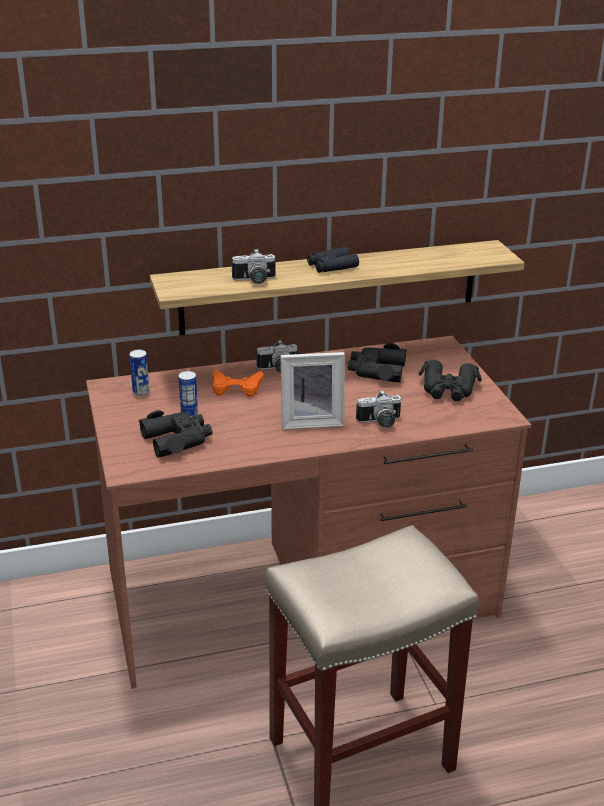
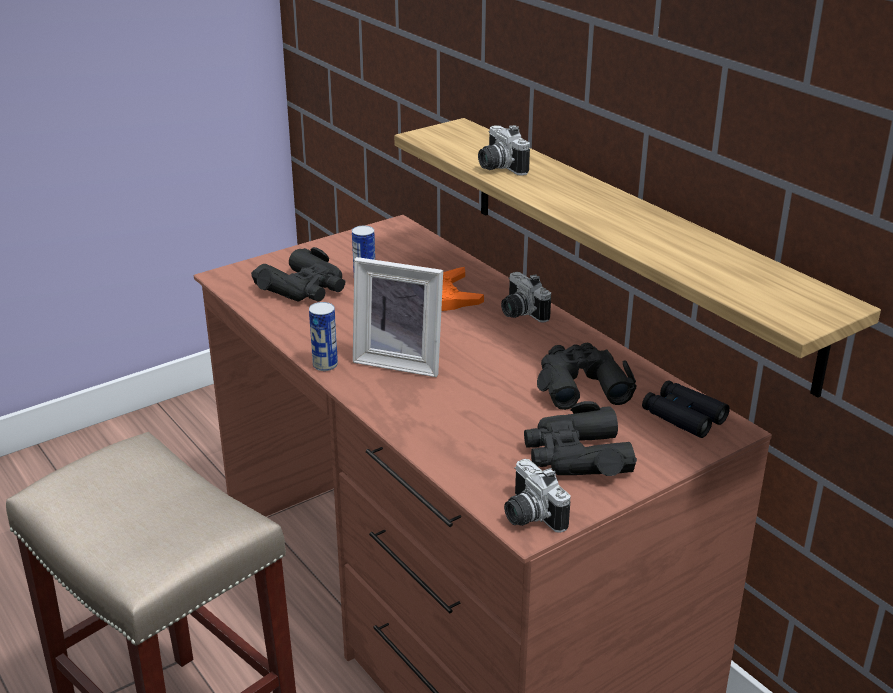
camera: 70 degrees right, 0 degrees up
(141, 391) = (397, 246): can -> can (325, 365)
(311, 421) = (400, 361): picture frame -> picture frame turned 45 degrees counterclockwise
(332, 266) = (598, 201): black binoculars -> black binoculars (683, 416)
(380, 423) = (429, 413): camera -> camera (528, 516)

